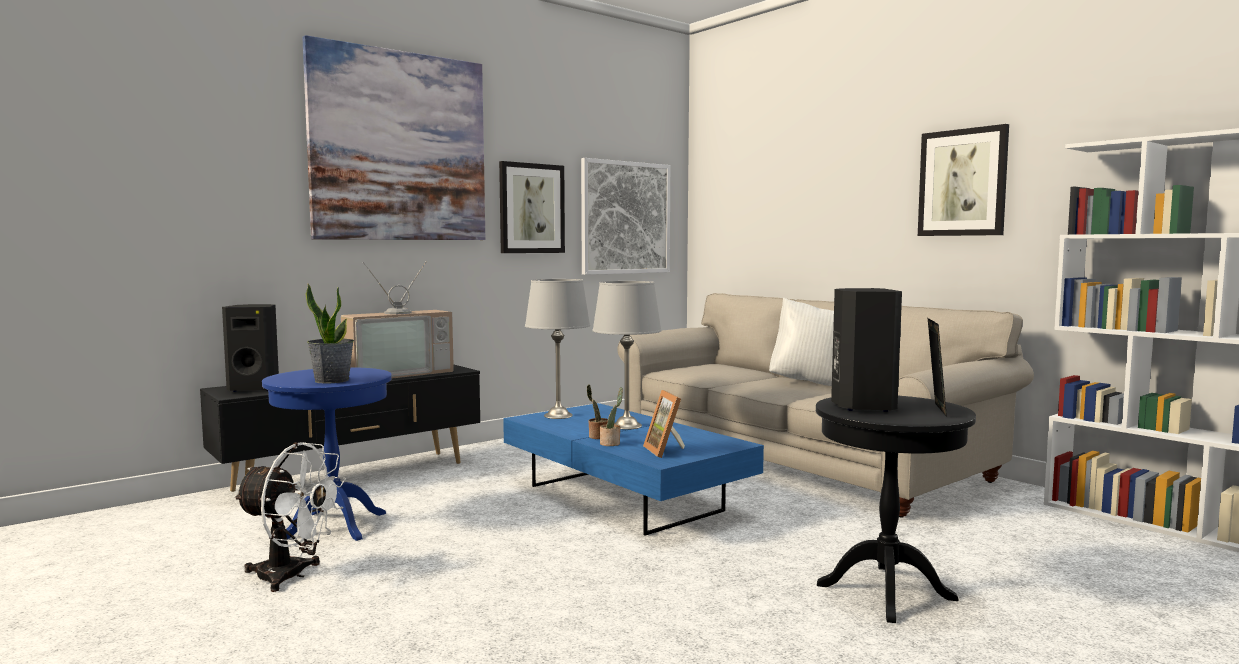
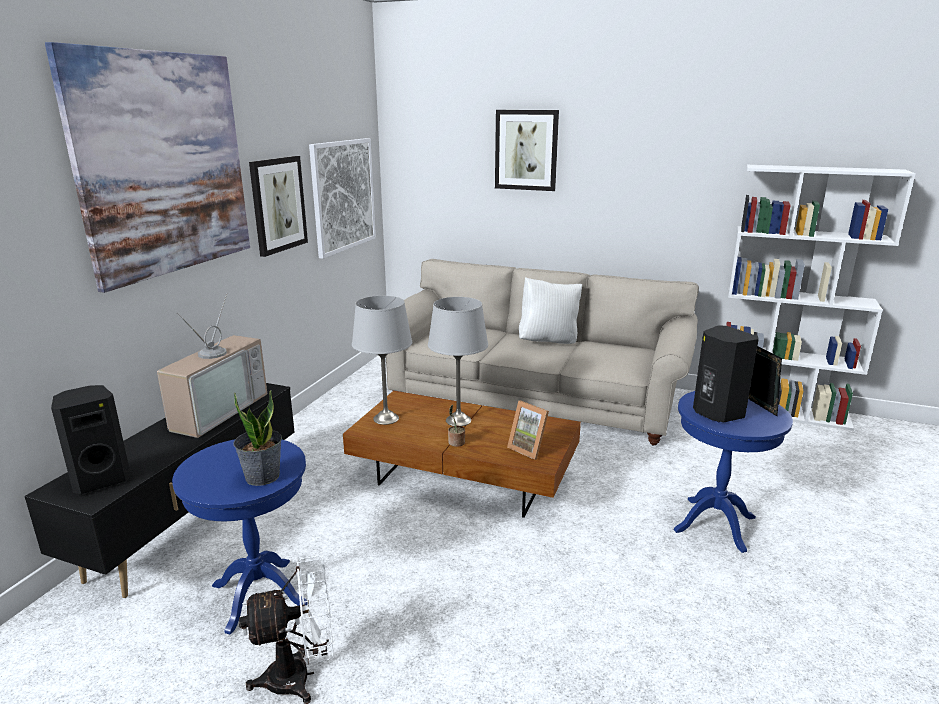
camera: 30 degrees left, 15 degrees up
(611, 443) = (478, 449): potted plant -> none
(625, 498) = (464, 478): blue coffee table -> brown coffee table
(886, 592) = (715, 524): black side table -> blue side table
(962, 182) = (648, 178): picture -> picture (526, 150)

